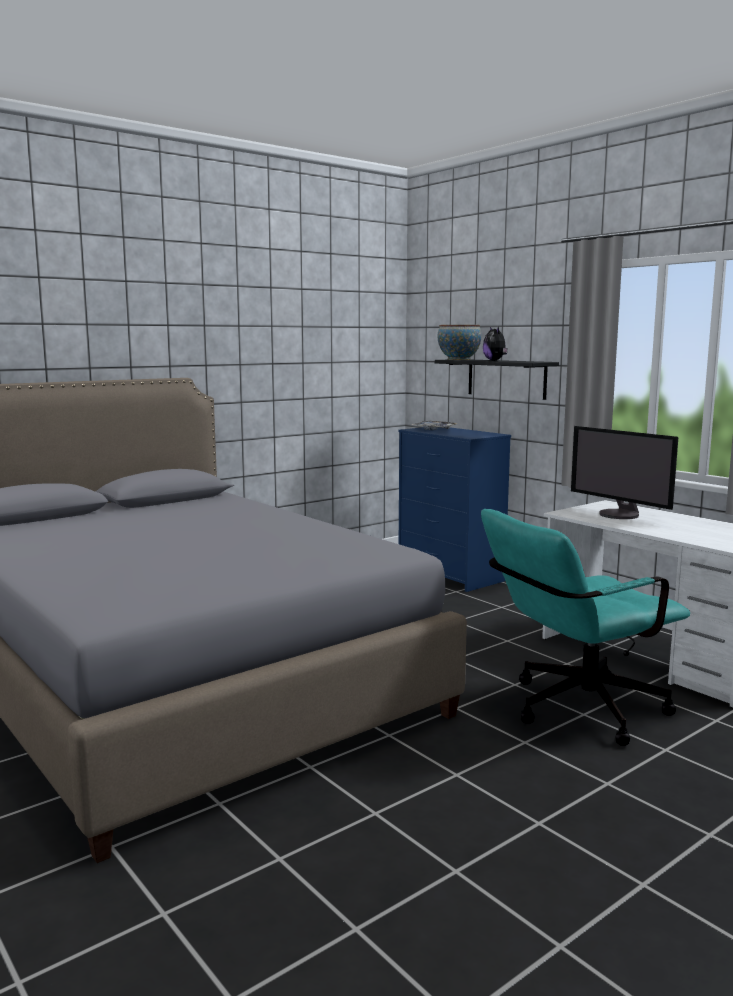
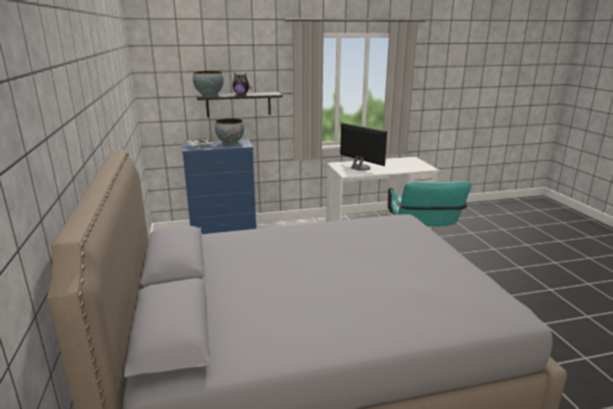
camera: 65 degrees left, 10 degrees up
(471, 433) = (230, 143): none -> bowl
(620, 515) = (360, 167): monitor -> monitor turned 120 degrees counterclockwise

